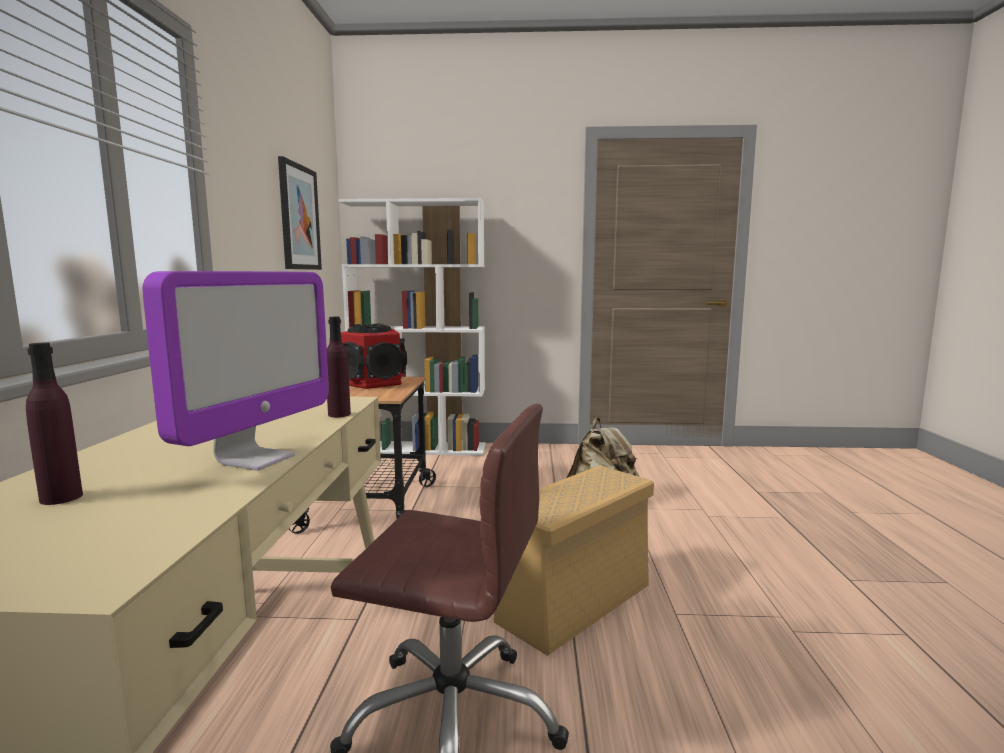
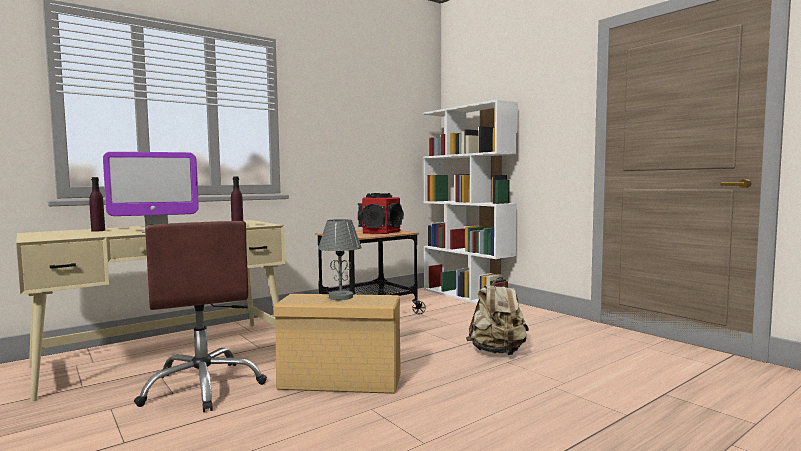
camera: 50 degrees right, 5 degrees down
(299, 217) = (378, 127): picture -> none
(567, 488) = (340, 297): none -> grey table lamp

